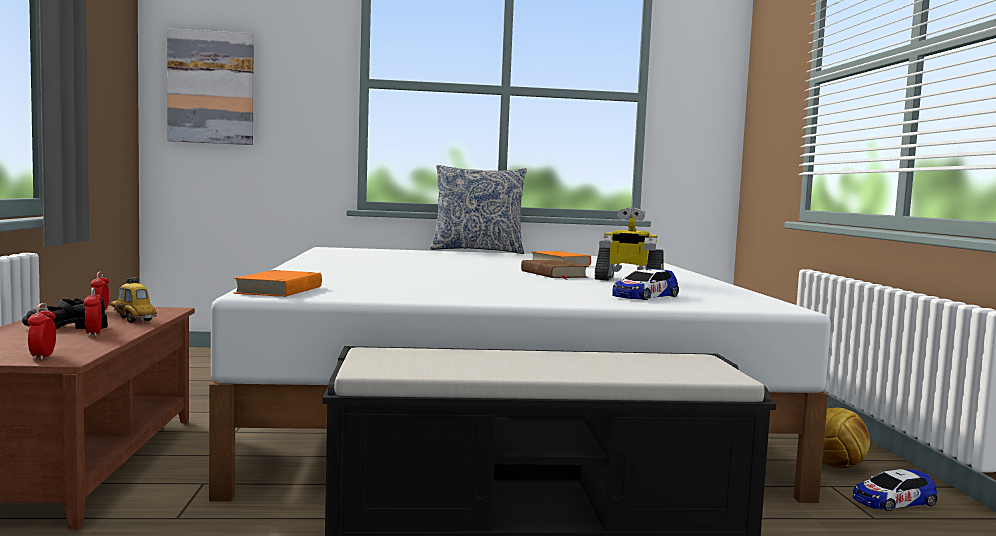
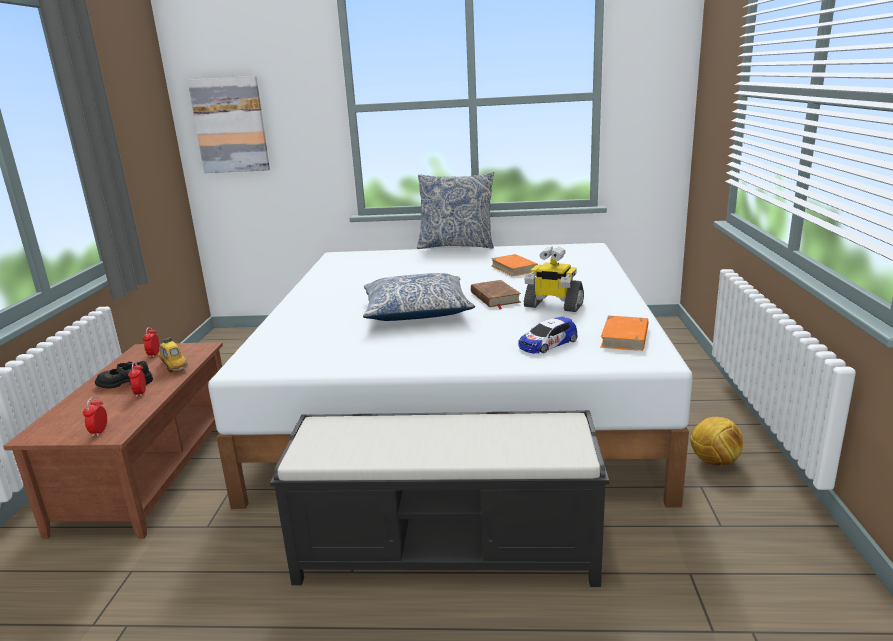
camera: 10 degrees right, 15 degrees up
(280, 290) = (261, 359): orange book -> orange book (625, 337)
(462, 276) = (416, 311): none -> pillow
(893, 501) = (746, 504): toy car -> none

